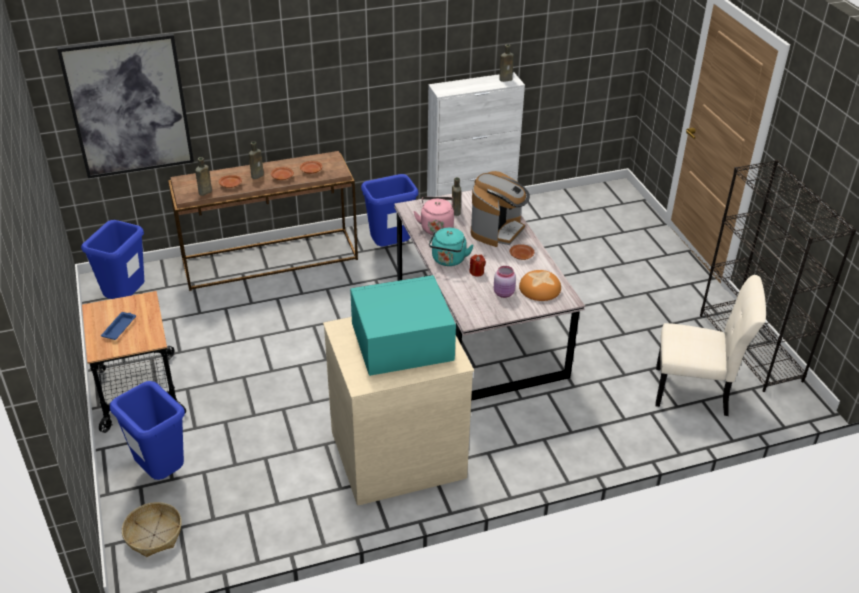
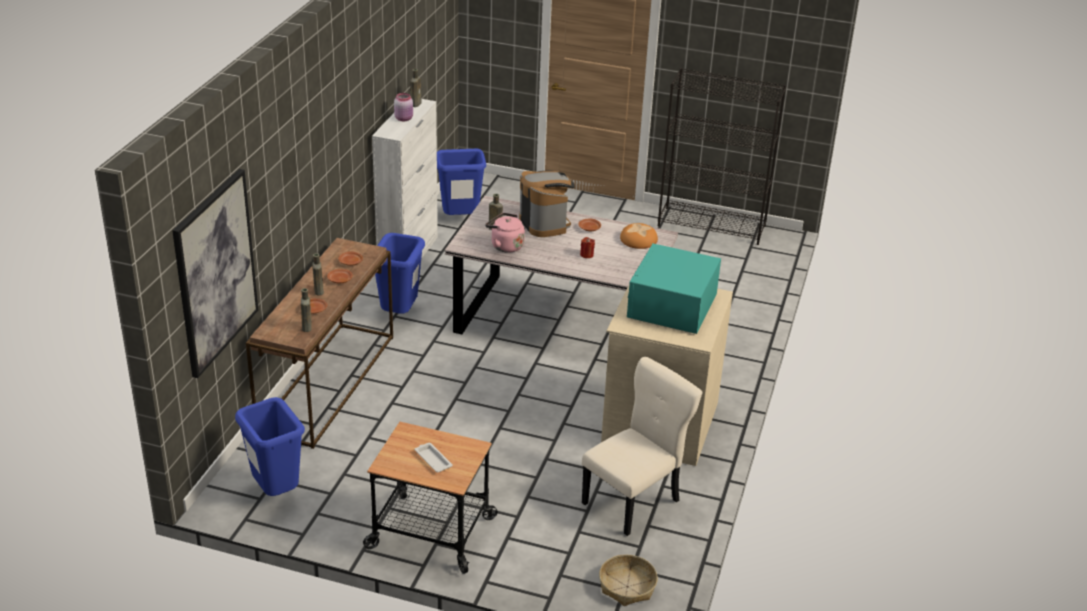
camera: 55 degrees left, 5 degrees down
(119, 327) = (432, 459): blue tray -> white tray
(161, 472) = (555, 556): blue trash can -> blue trash can (460, 220)
(448, 260) = (556, 259): turquoise kettle -> none
(504, 293) = (626, 255): pink jar -> pink jar (404, 118)
(695, 392) = (731, 269): beige chair -> beige chair (634, 500)

